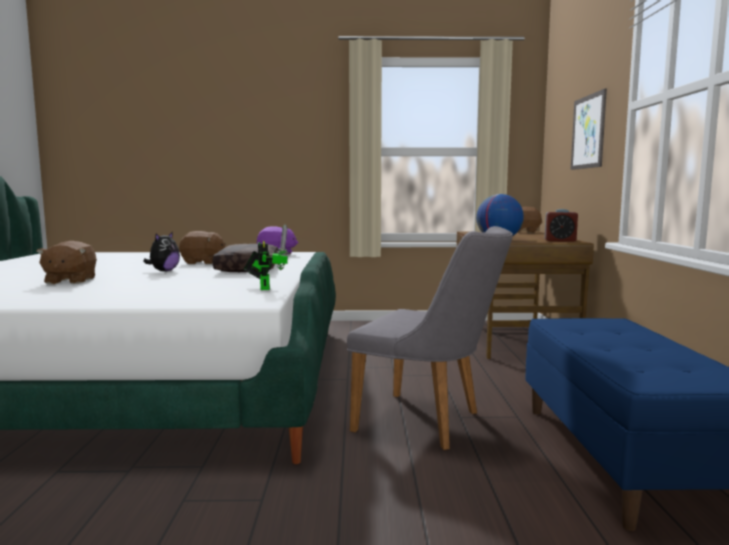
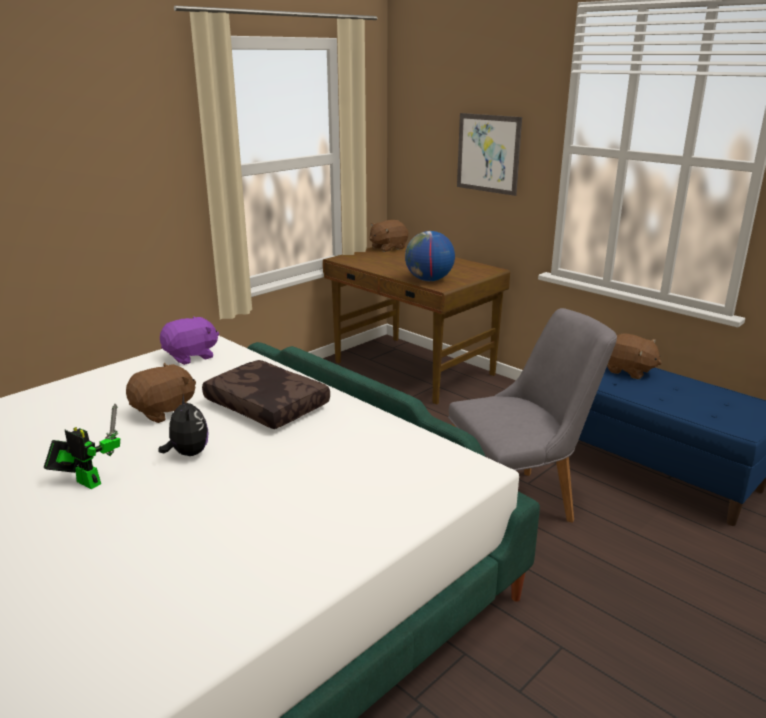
camera: 45 degrees left, 15 degrees up
(70, 281) = (147, 533): brown plush toy -> brown plush toy (629, 371)
(265, 287) = (407, 440): toy robot -> toy robot (86, 481)
(560, 240) = (475, 269): alarm clock -> none

